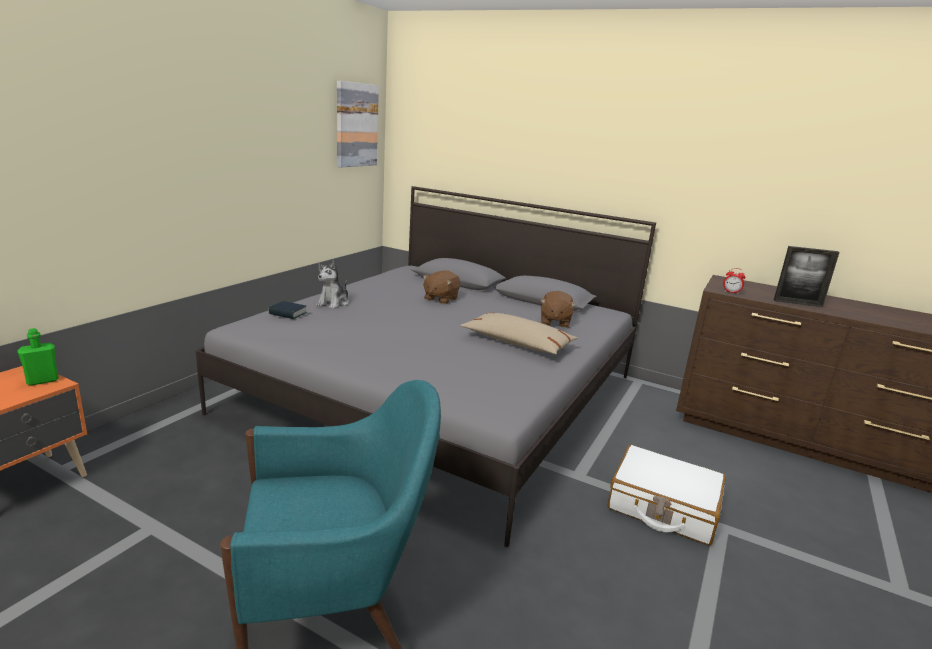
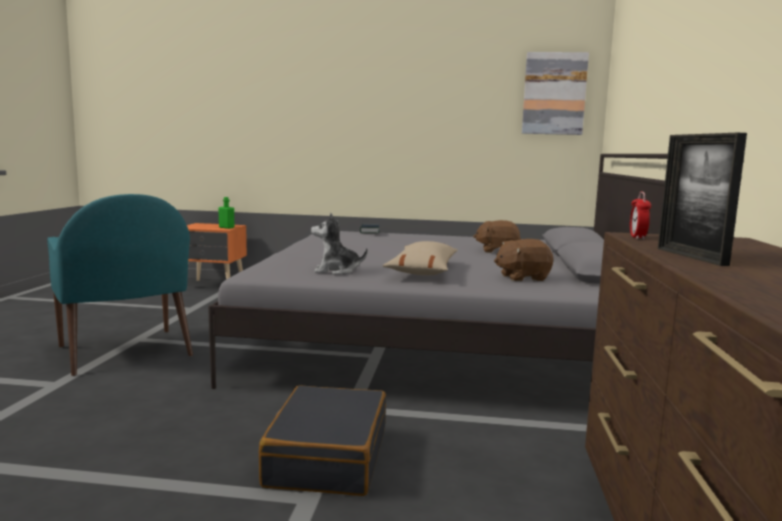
camera: 70 degrees right, 10 degrees down
(334, 303) = (416, 236): plush toy -> plush toy (336, 271)
(663, 506) = (326, 457): white suitcase -> black suitcase

